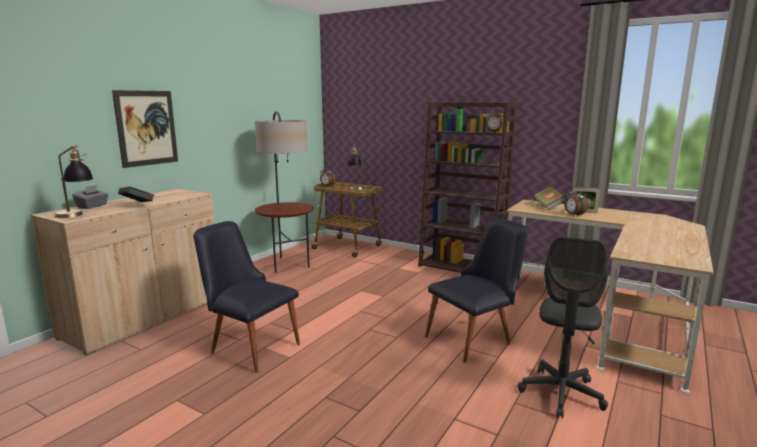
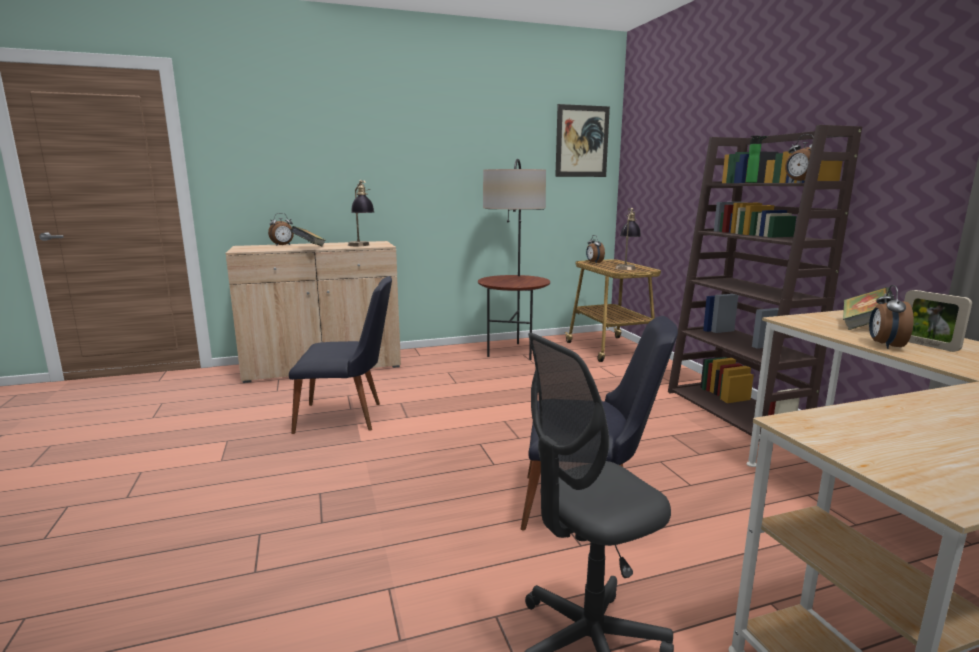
camera: 40 degrees right, 0 degrees up
(77, 216) = (249, 249): table lamp -> table lamp (361, 246)
(92, 206) = (283, 245): grey tissue box -> alarm clock
(147, 128) = (358, 173): picture -> picture (582, 141)
(250, 346) = (348, 417): black chair -> black chair turned 105 degrees clockwise

